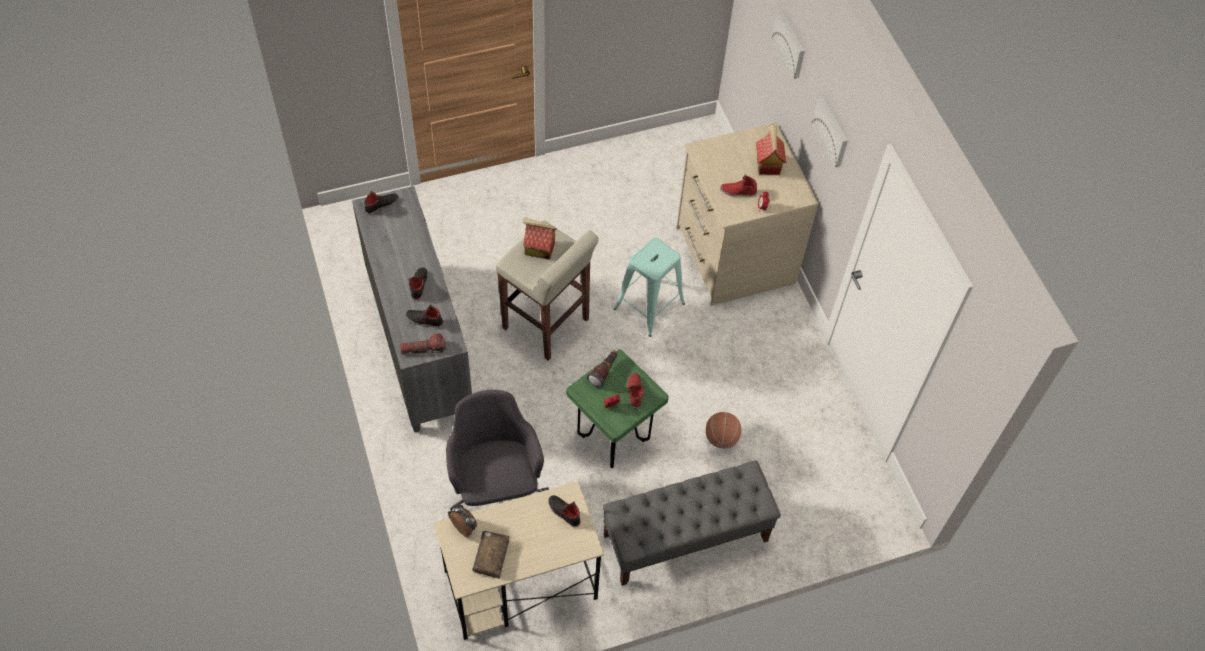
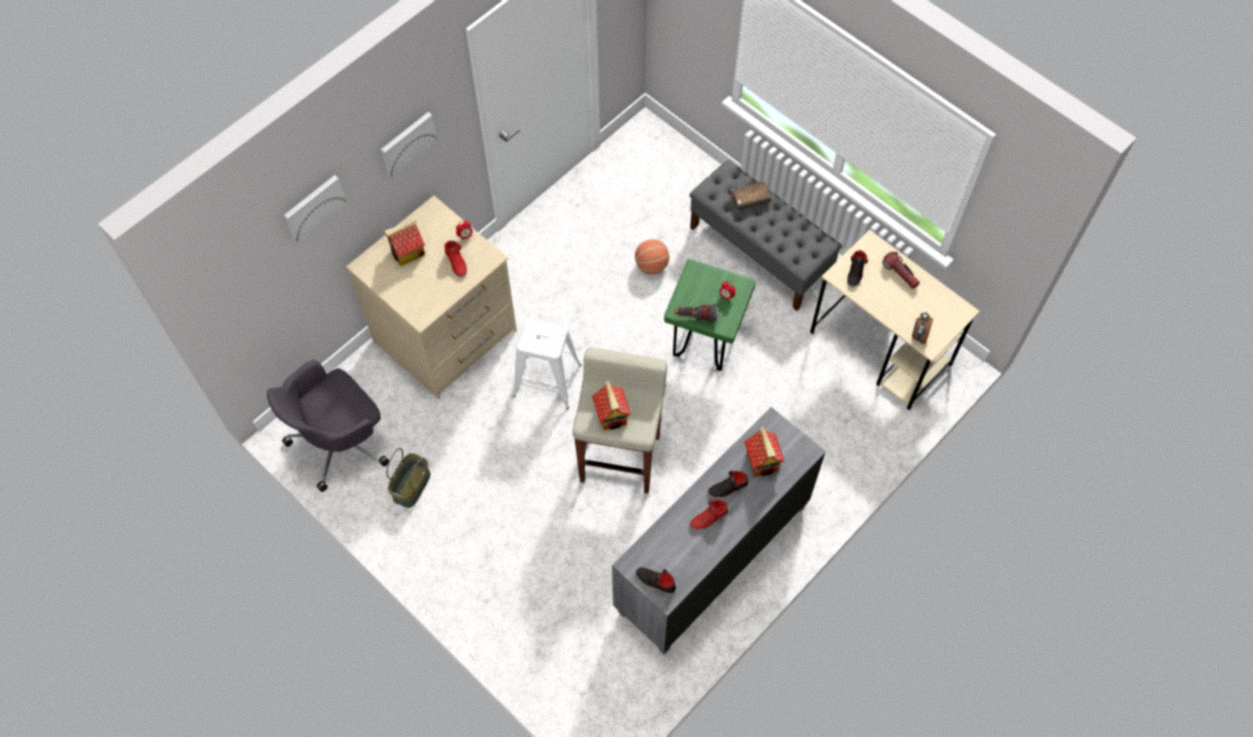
camera: 115 degrees left, 5 degrees up
(423, 349) = (793, 444): flashlight -> flashlight (900, 273)
(424, 320) = (763, 461): black shoe -> toy house
(491, 556) = (929, 304): brown book -> brown book (750, 199)
(496, 490) = (813, 410): grey office chair -> grey office chair (341, 441)
(609, 183) = (412, 487): none -> basket
(634, 391) = (700, 285): red shoe -> red shoe (709, 518)
(649, 306) = (547, 380): turquoise stool -> white stool

